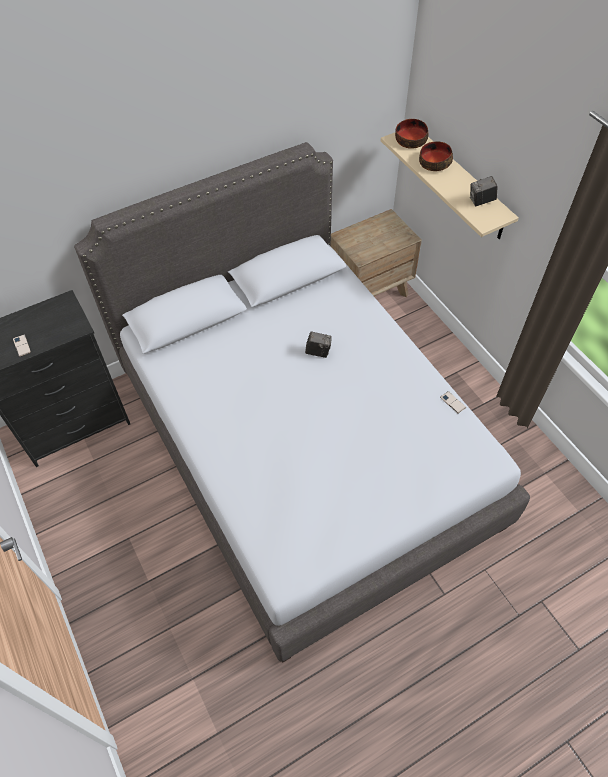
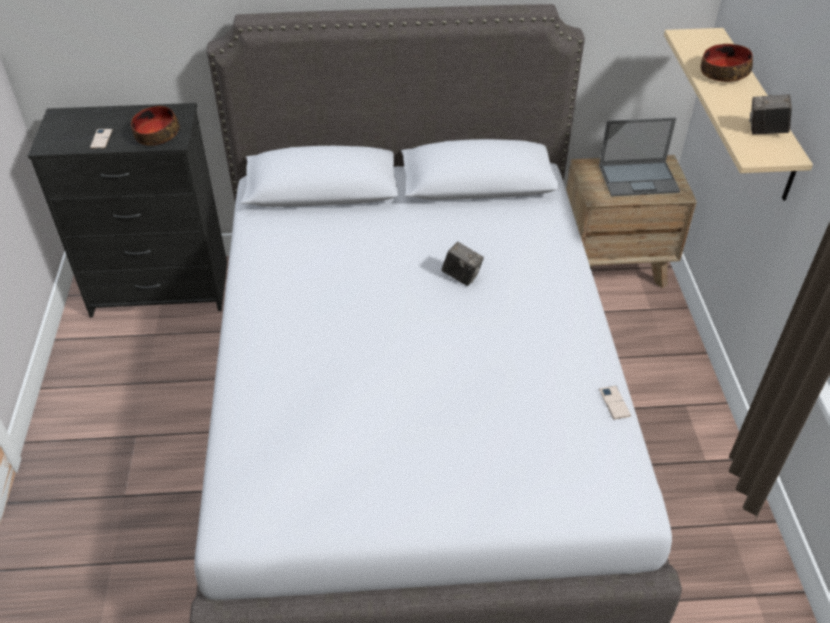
camera: 25 degrees right, 10 degrees down
(379, 234) = (639, 178): none -> laptop
(410, 140) = (705, 41): bowl -> bowl (156, 135)

